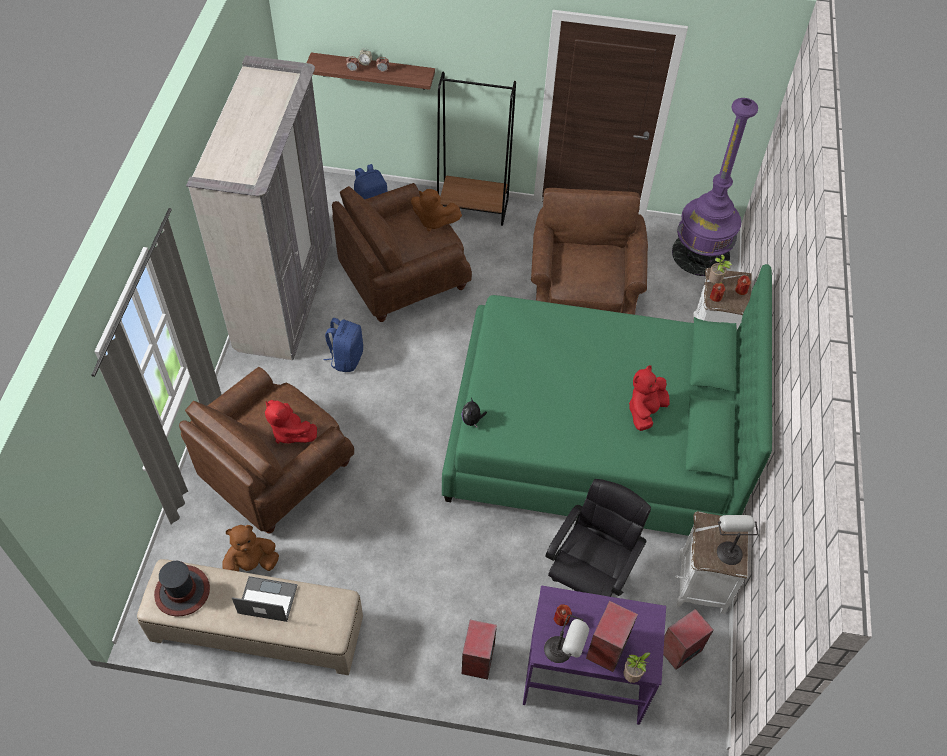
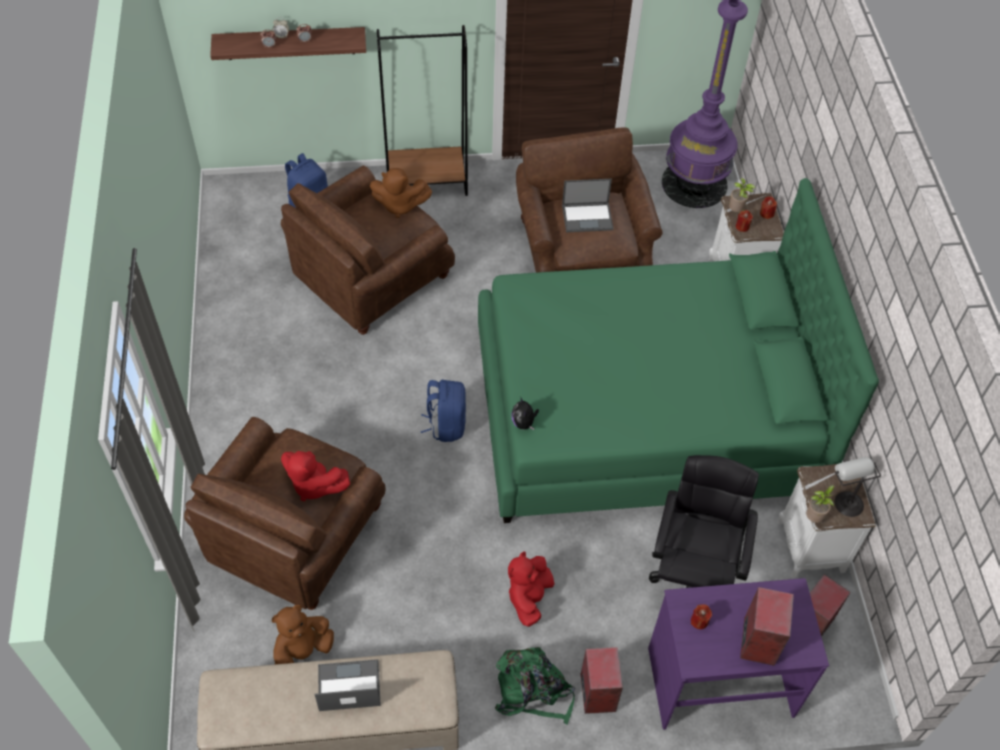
camera: 15 degrees left, 0 degrees up
(182, 591) = (244, 702): hat -> none
(286, 294) = (241, 325): grey wardrobe -> none
(346, 358) = (336, 385): blue backpack -> blue backpack (446, 424)
(424, 643) = (532, 690): none -> green backpack
(564, 651) = (714, 656): table lamp -> none
(587, 262) = (588, 217): none -> laptop
(632, 676) = (795, 664): potted plant -> potted plant (814, 517)
(645, 411) = (709, 369): red plush toy -> red plush toy (529, 597)

